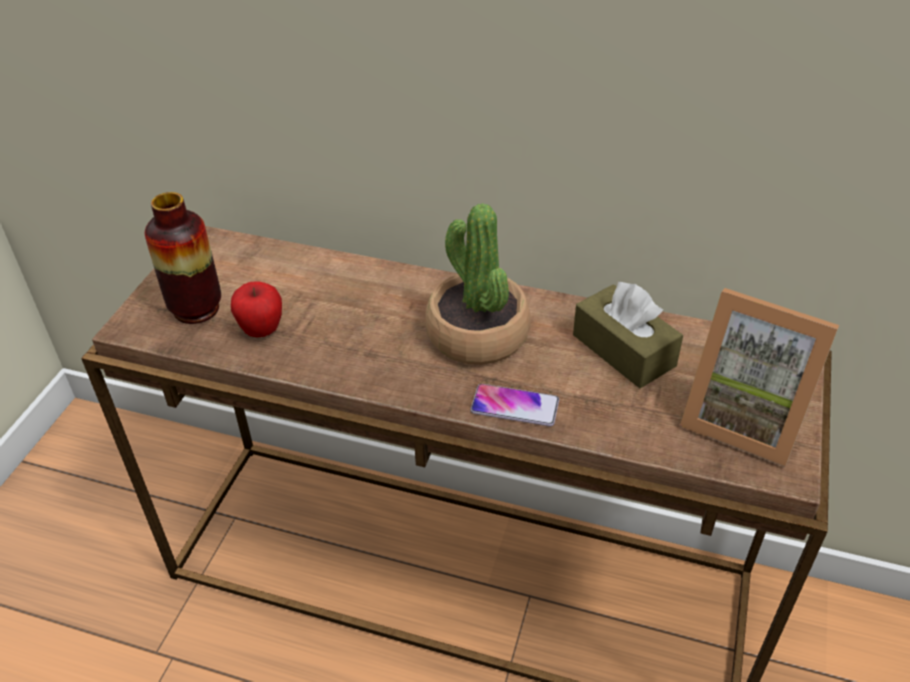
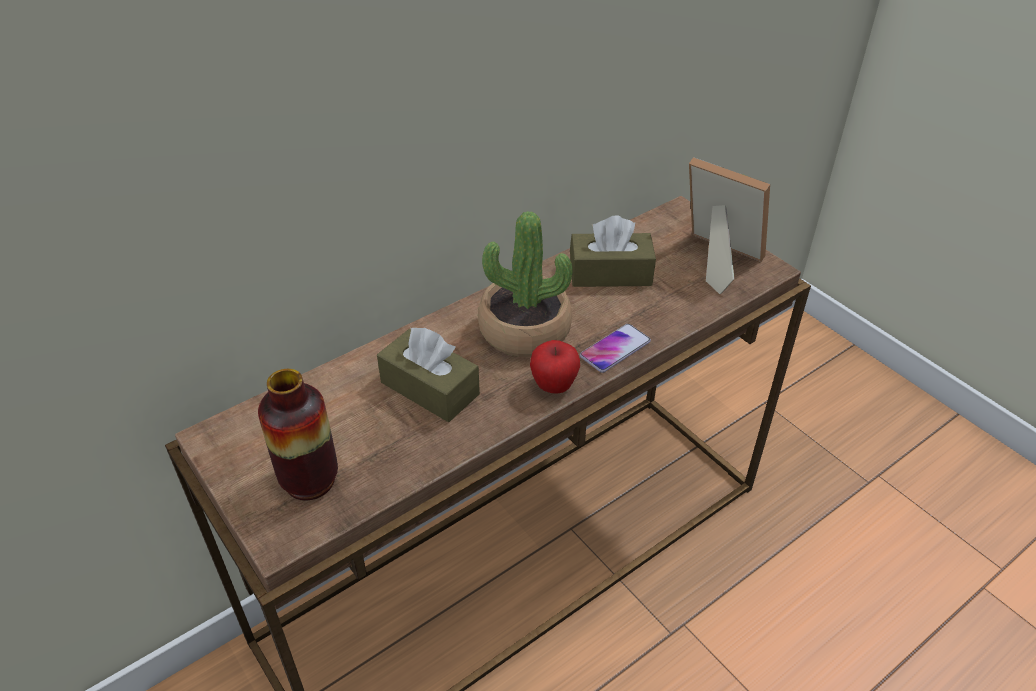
camera: 55 degrees left, 0 degrees up
(262, 330) = (388, 448): apple -> apple (554, 386)
(348, 317) = (430, 388): none -> brown tissue box
(743, 419) = (715, 260): picture frame -> picture frame turned 120 degrees counterclockwise

